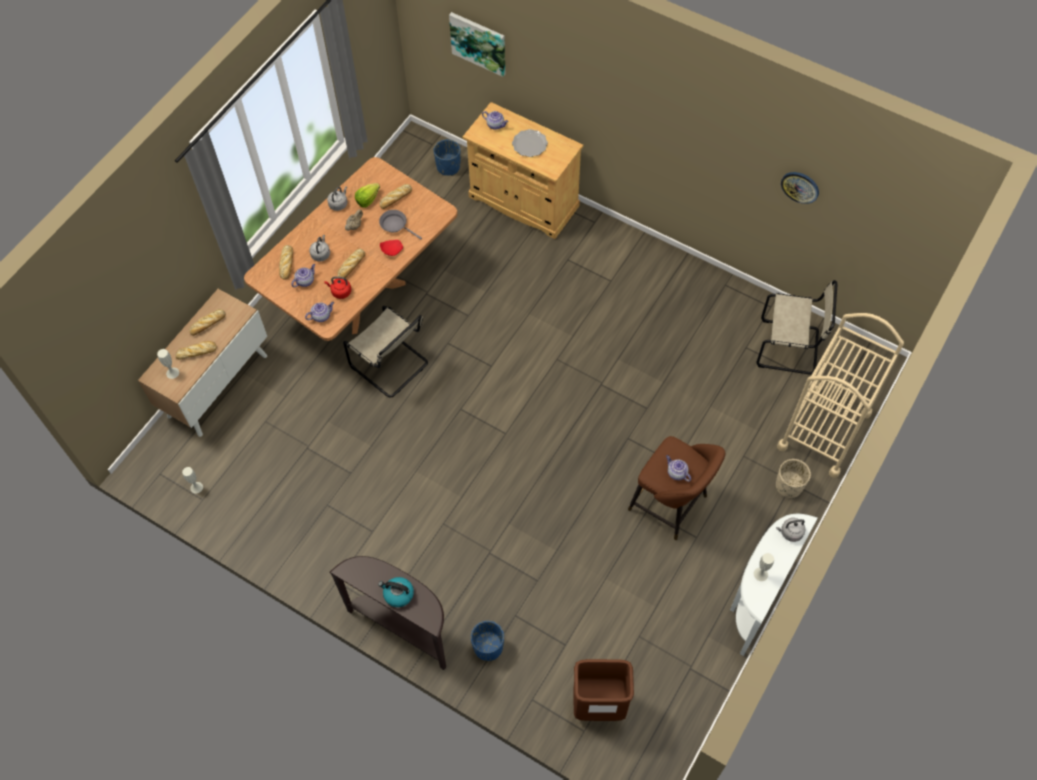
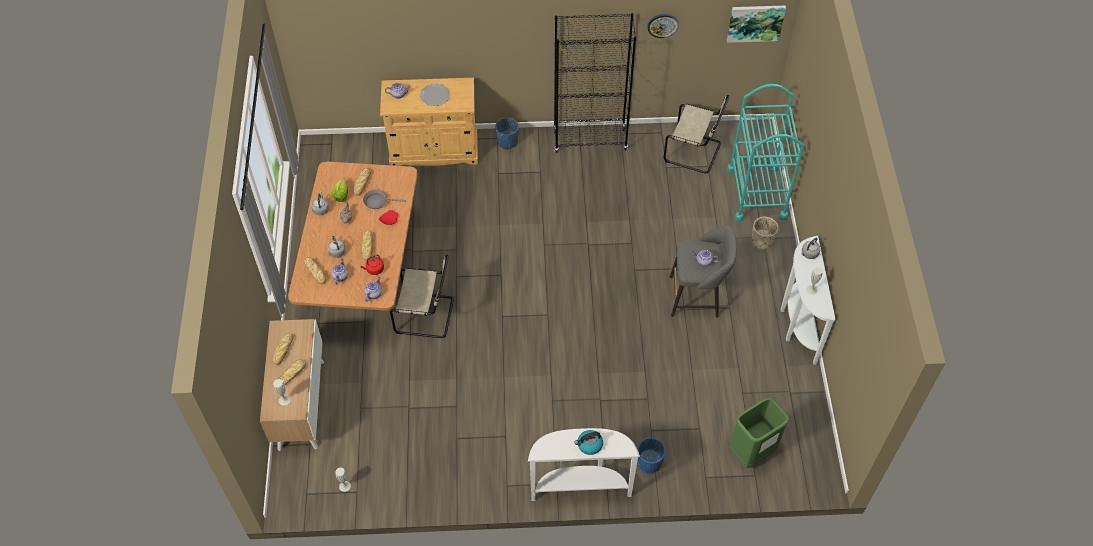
camera: 35 degrees left, 5 degrees down
(403, 627) = (580, 486): brown console table -> white console table
(448, 167) = (357, 153): blue planter -> blue planter (507, 141)
(479, 43) = (361, 35): picture -> picture (755, 22)
(599, 705) = (751, 453): brown trash can -> green trash can
(671, 505) = (697, 297): brown stool -> grey stool
(687, 275) = (590, 140): none -> black bookcase
(790, 347) = (694, 152): beige chair -> beige chair turned 45 degrees clockwise
(824, 430) = (756, 193): beige cart -> turquoise cart

